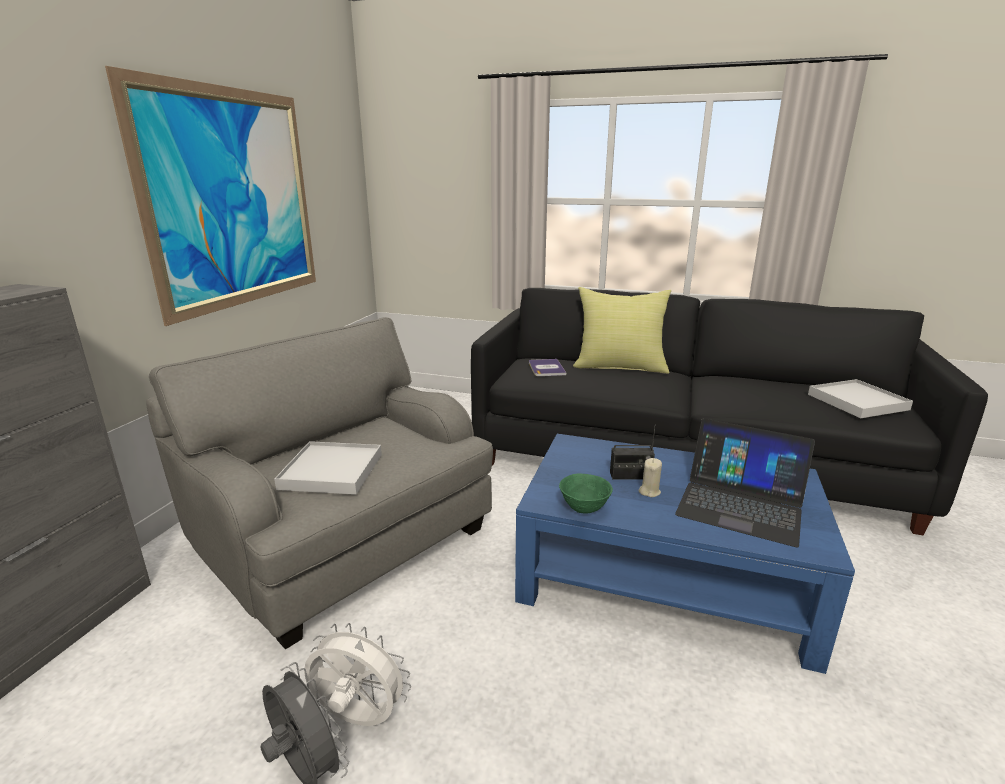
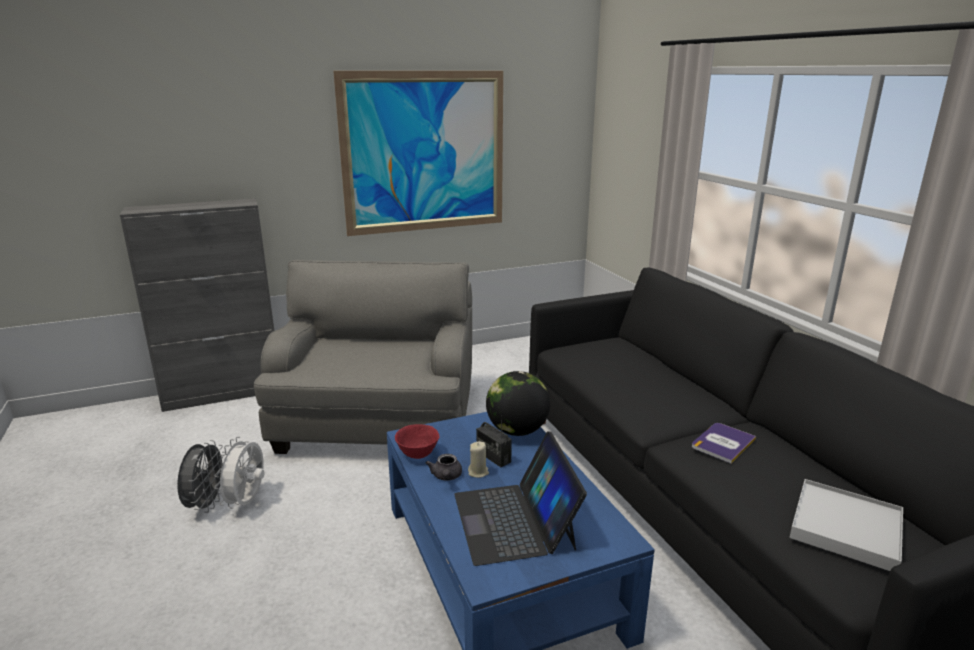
camera: 50 degrees right, 0 degrees up
(331, 471) = (342, 358): white tray -> none
(357, 719) = (247, 502): white fan -> white fan turned 150 degrees counterclockwise
(546, 368) = (602, 351): book -> book (723, 443)
(584, 508) = (418, 454): green bowl -> red bowl
(600, 450) = (517, 431): none -> globe
(620, 367) = (675, 377): yellow pillow -> none
(641, 509) = (446, 477): none -> grey teapot

